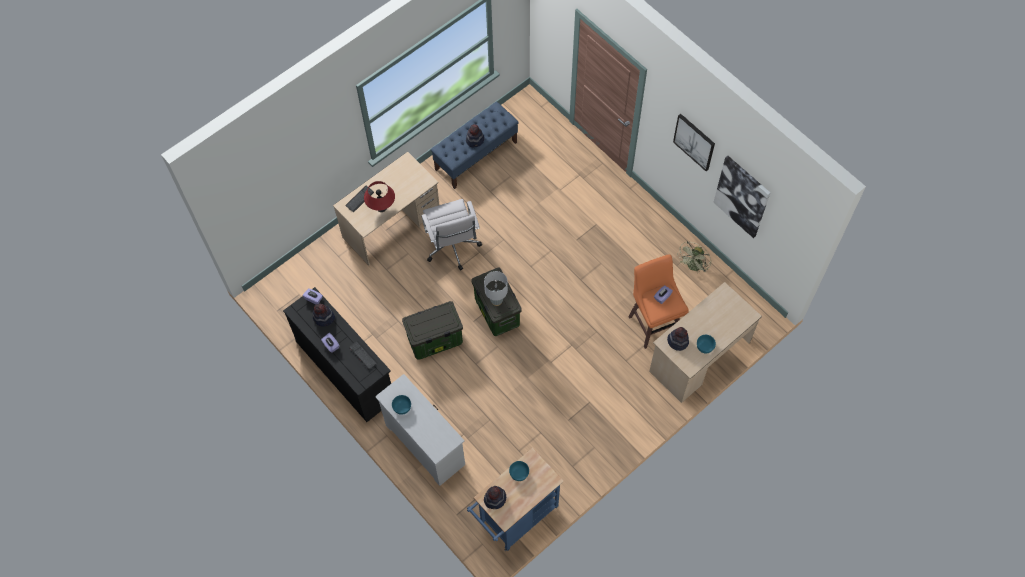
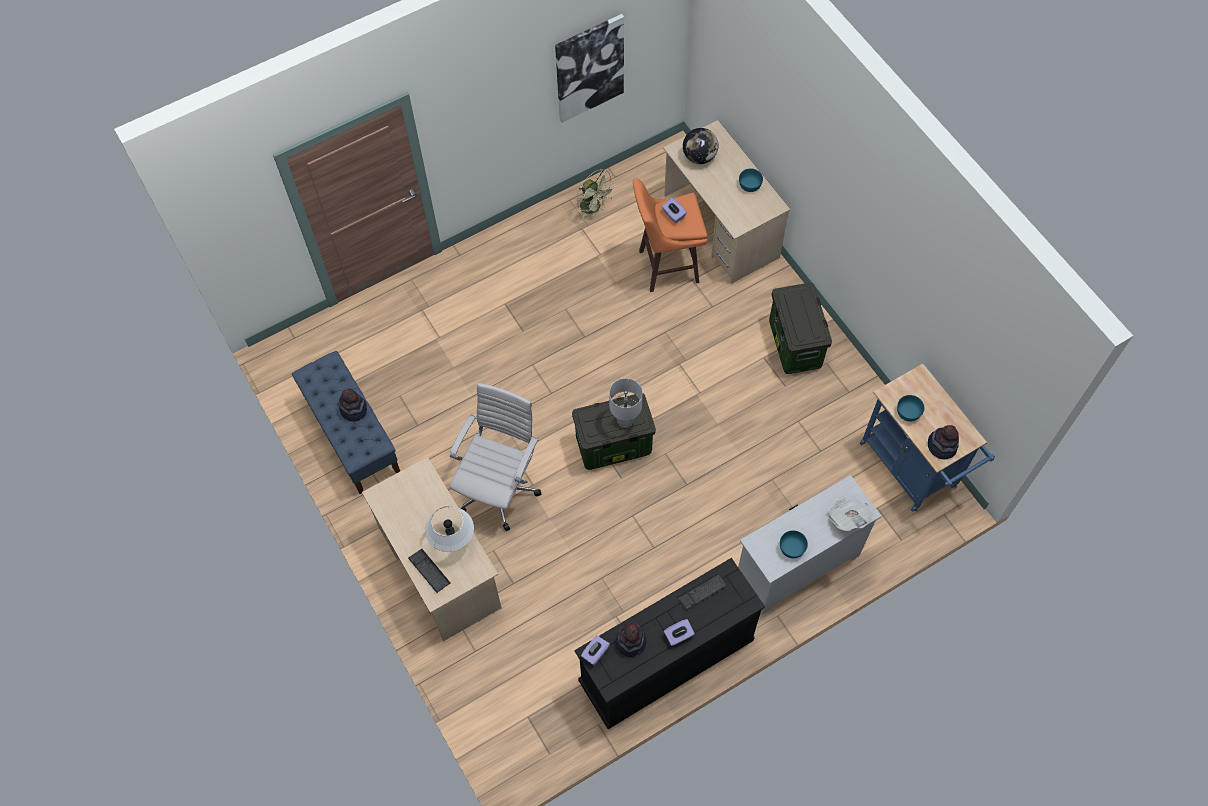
camera: 80 degrees left, 0 degrees up
(381, 208) = (453, 541): red table lamp -> white table lamp
(430, 441) = (847, 517): none -> newspaper
(434, 341) = (643, 533): storage box -> storage box (795, 345)
(453, 248) = (499, 488): white office chair -> white office chair turned 60 degrees counterclockwise
(677, 341) = (738, 211): hat -> none
(694, 141) = (507, 89): picture -> none
(722, 308) = (699, 157): none -> globe

